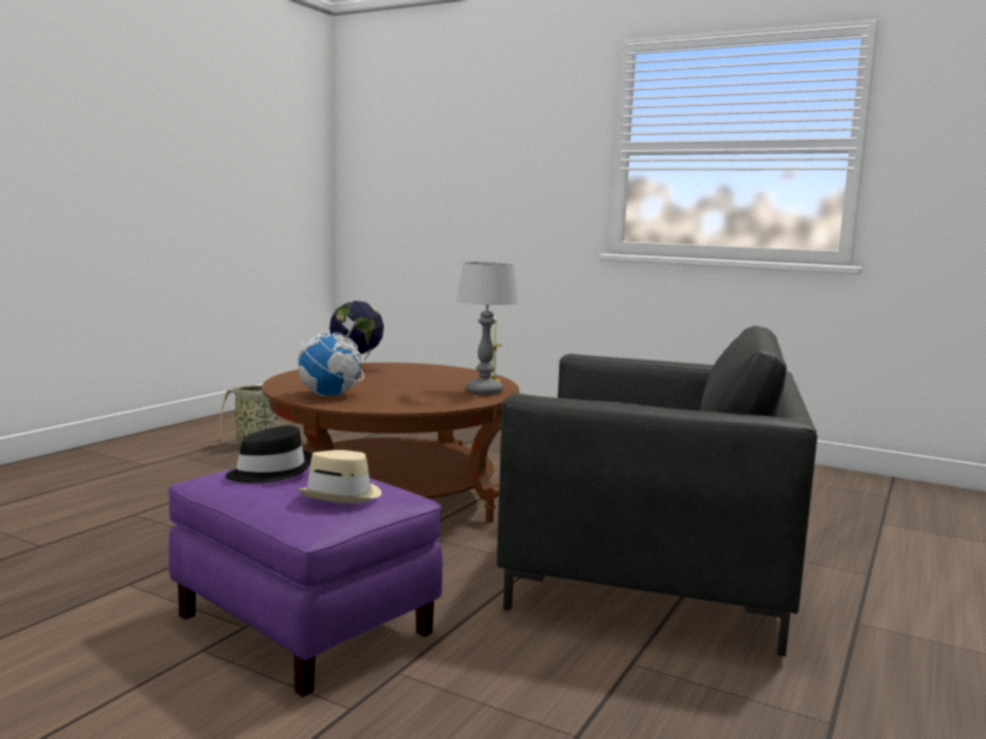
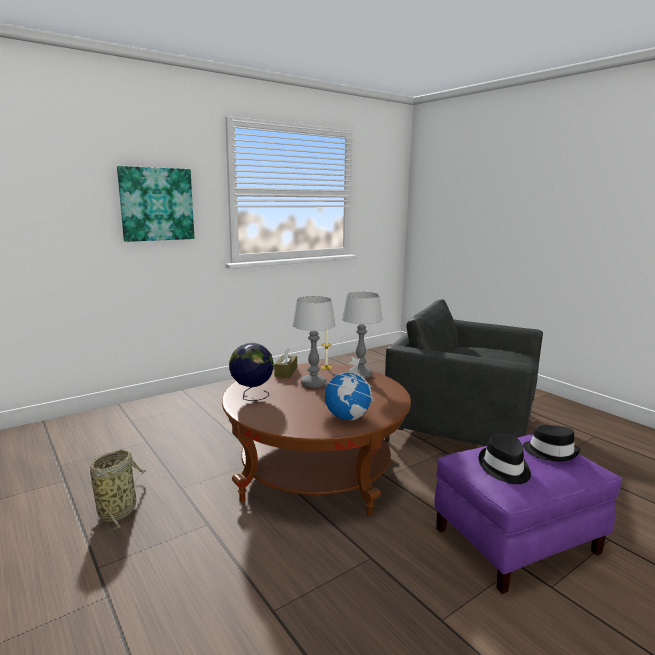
camera: 65 degrees left, 5 degrees up
(342, 495) = (551, 452): beige hat -> black hat
(422, 380) = (313, 384): none -> table lamp
(450, 371) = (286, 372): none -> brown tissue box
(522, 167) = (156, 204): none -> picture
(652, 571) = (461, 427): grey armchair -> grey armchair turned 105 degrees counterclockwise

